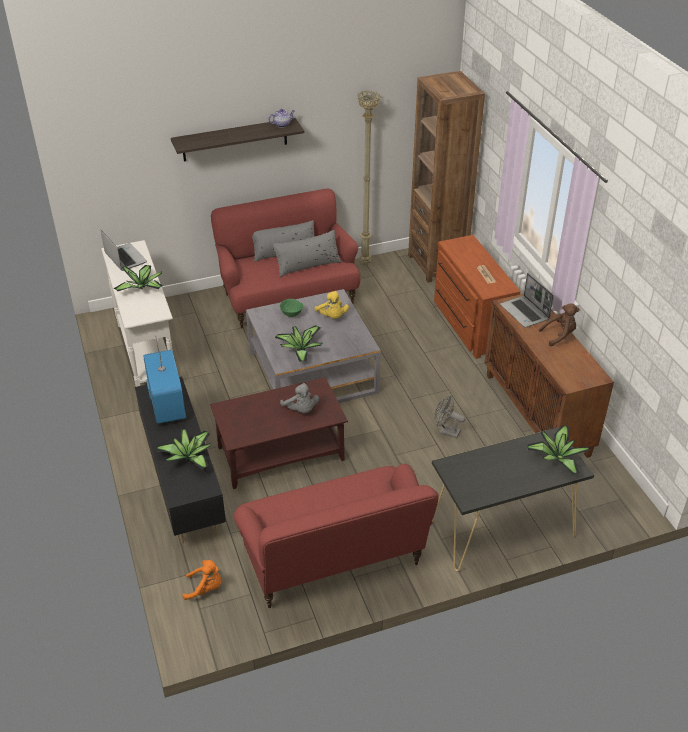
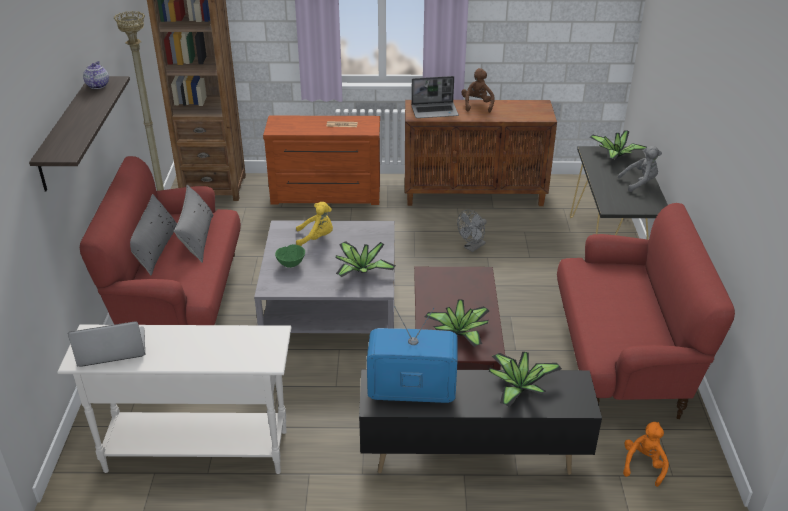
camera: 70 degrees left, 5 degrees down
(142, 287) = (202, 342): potted plant -> potted plant (460, 332)
(301, 410) = (462, 293): grey plush toy -> grey plush toy (639, 183)

